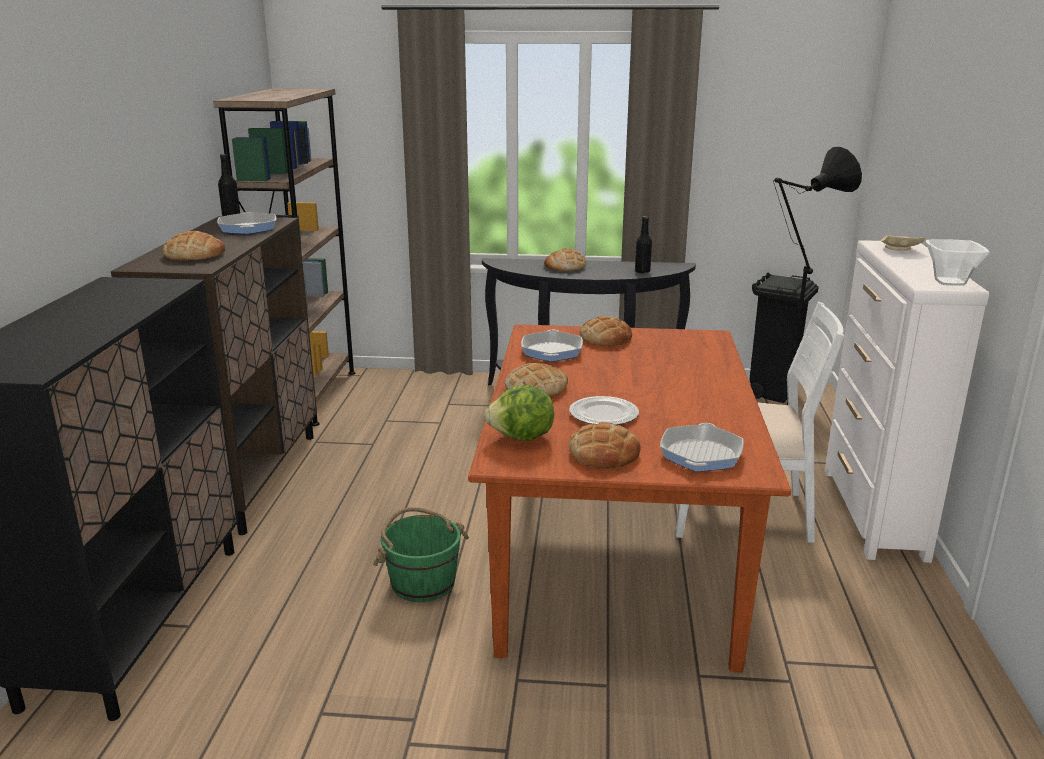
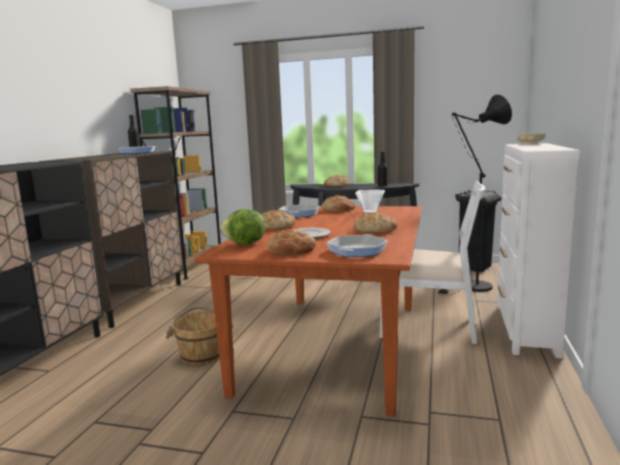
camera: 10 degrees right, 10 degrees down
(195, 255) = (93, 157): bread -> bread (375, 229)
(422, 582) = (202, 355): green bucket -> brown bucket
(950, 281) = (554, 148): bowl -> bowl (371, 212)

